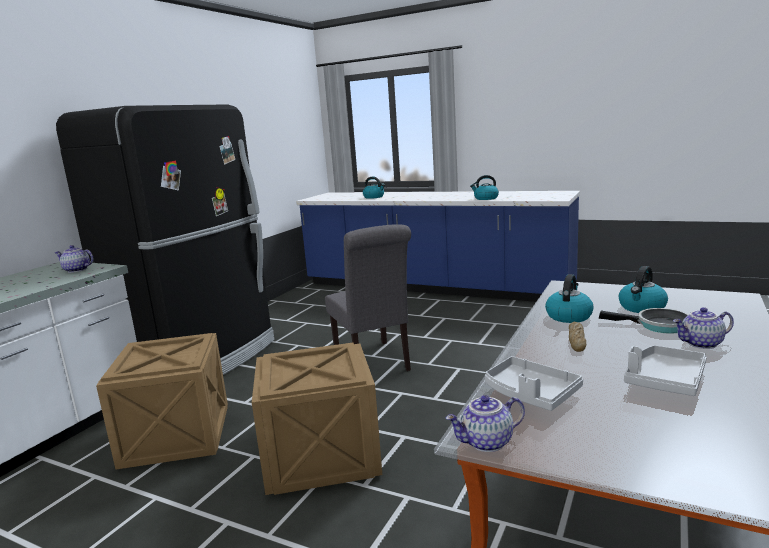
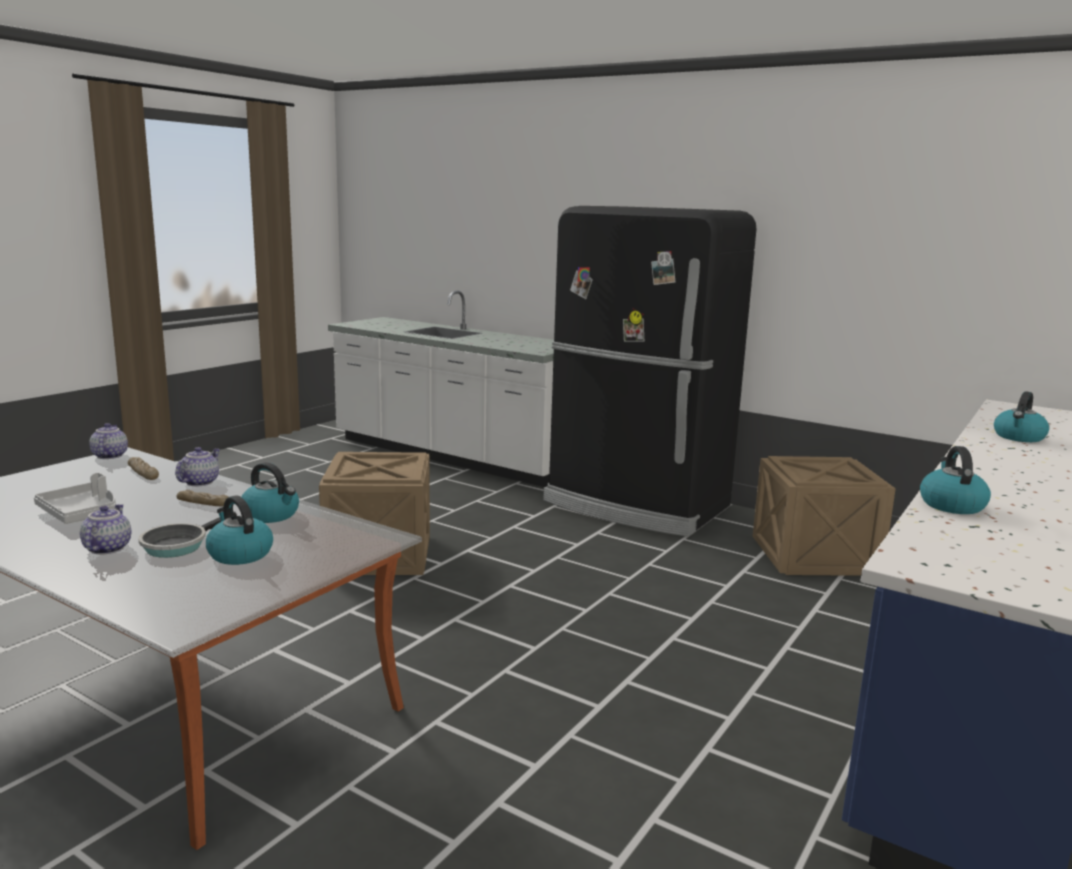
camera: 95 degrees right, 0 degrees up
(76, 270) = (539, 348): teapot -> teapot (199, 482)
(177, 437) = (462, 505): crate -> crate (812, 557)
(374, 363) = (583, 592): grey chair -> none
(530, 394) = (143, 473): grey tray -> bread

